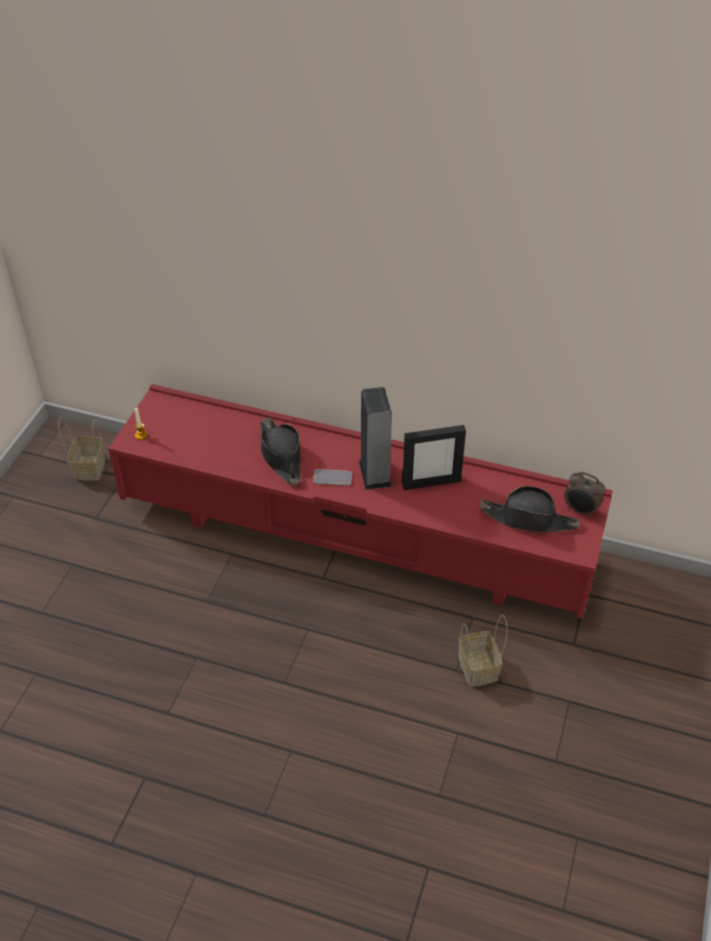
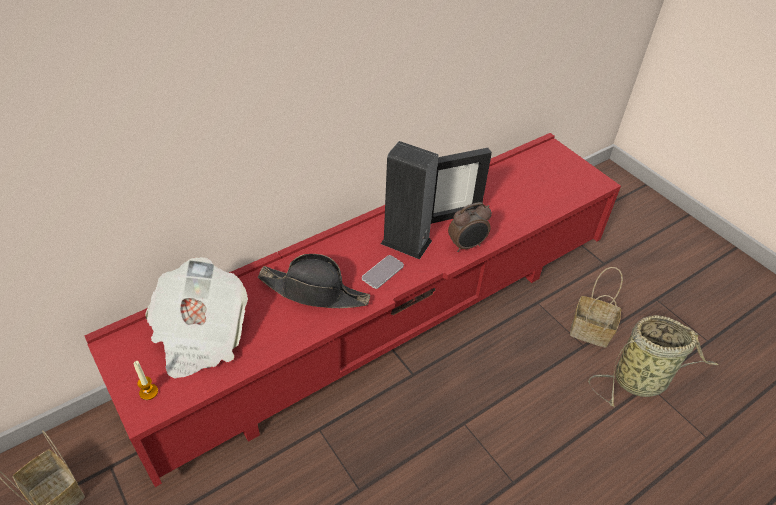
camera: 55 degrees left, 0 degrees up
(197, 428) = (200, 335): none -> newspaper
(431, 482) = (450, 215): picture frame -> picture frame turned 45 degrees clockwise
(458, 726) = (642, 380): none -> basket
(529, 519) = (542, 187): black hat -> none
(580, 510) = (555, 158): alarm clock -> alarm clock (467, 246)

